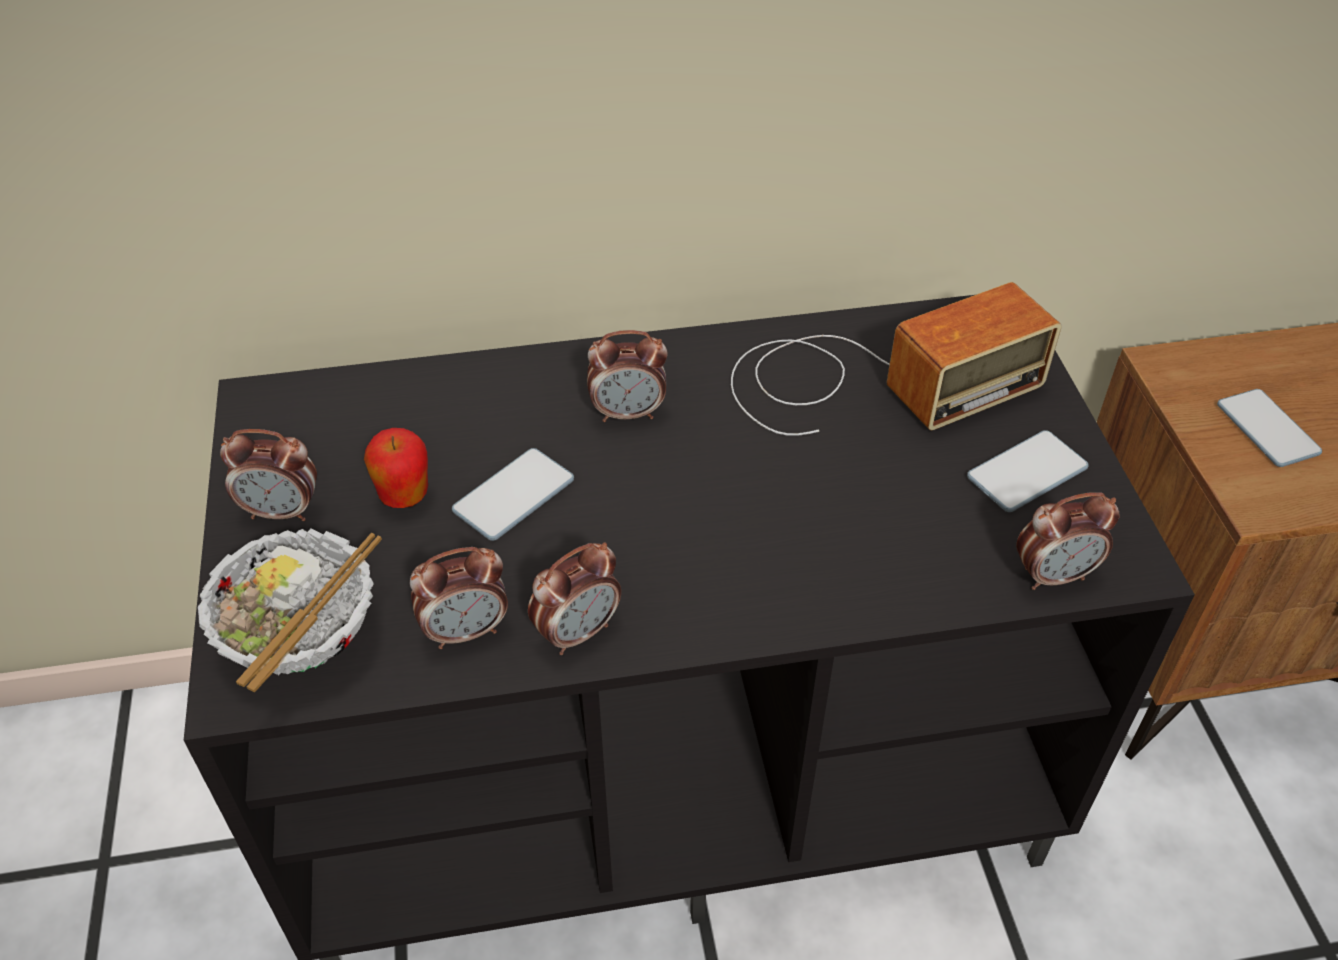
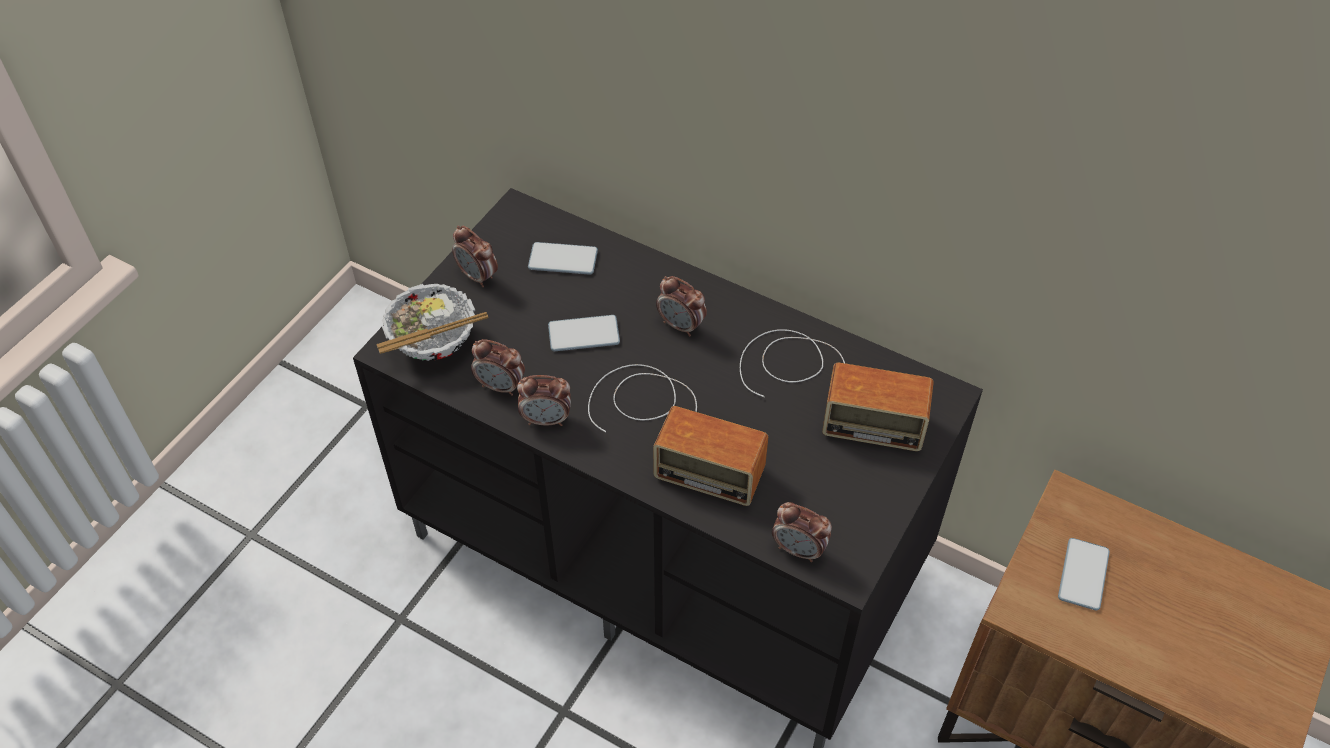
camera: 40 degrees right, 5 degrees up
(404, 495) = (536, 302): apple -> none
(754, 538) = (672, 430): none -> radio
(1027, 473) = (851, 491): phone -> phone (563, 259)

